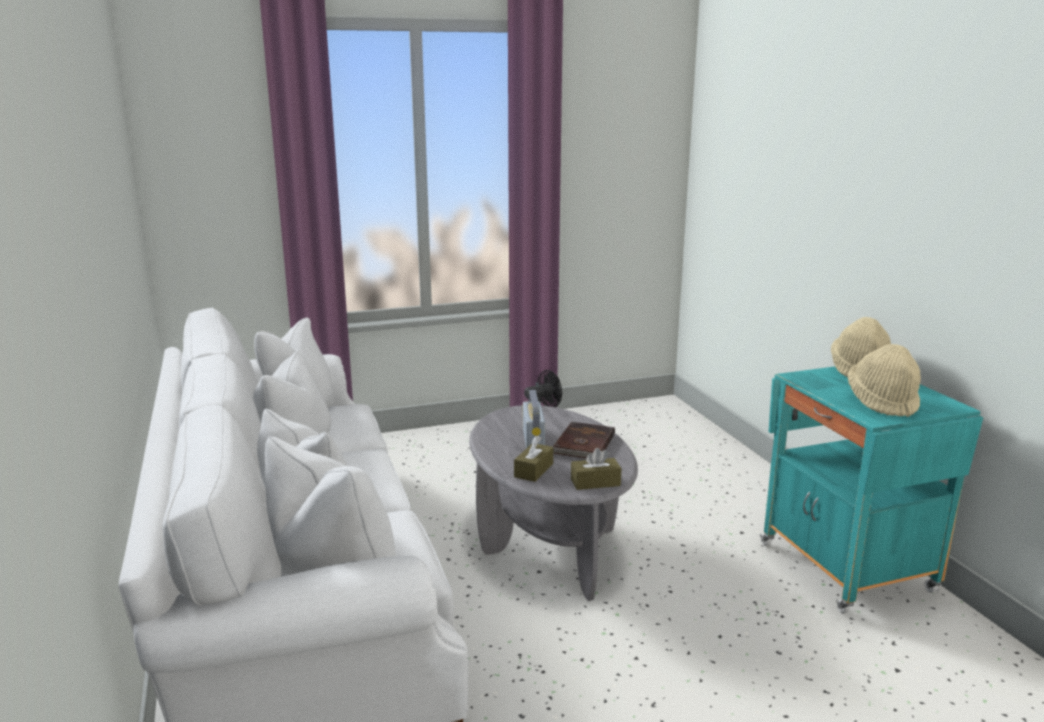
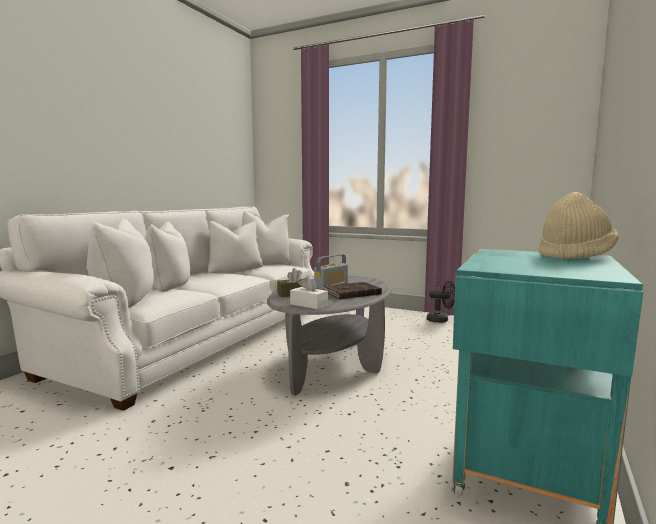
camera: 45 degrees right, 10 degrees down
(595, 482) = (309, 304): brown tissue box -> white tissue box
(882, 402) = (526, 265): beige hat -> none

